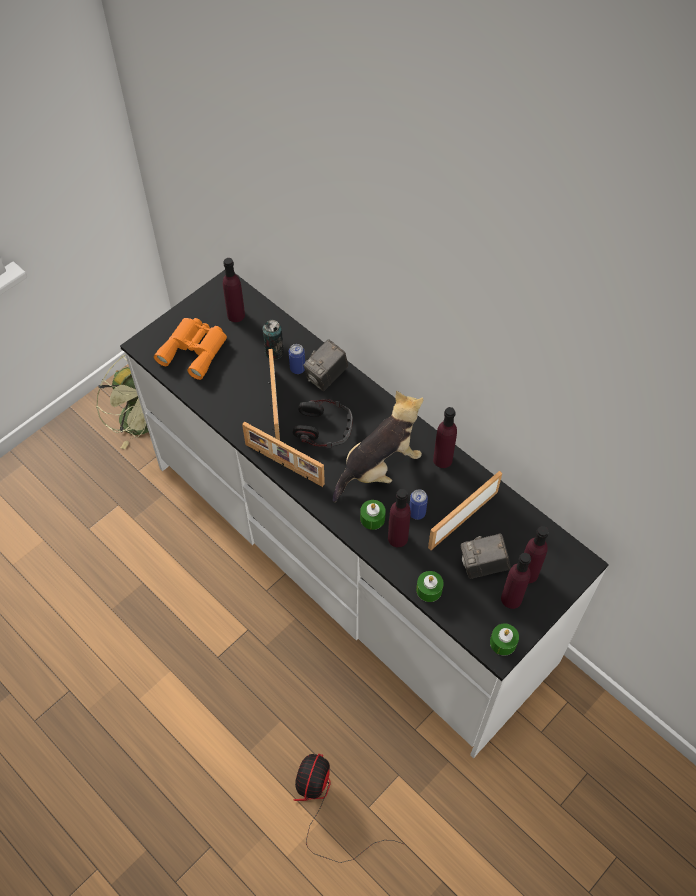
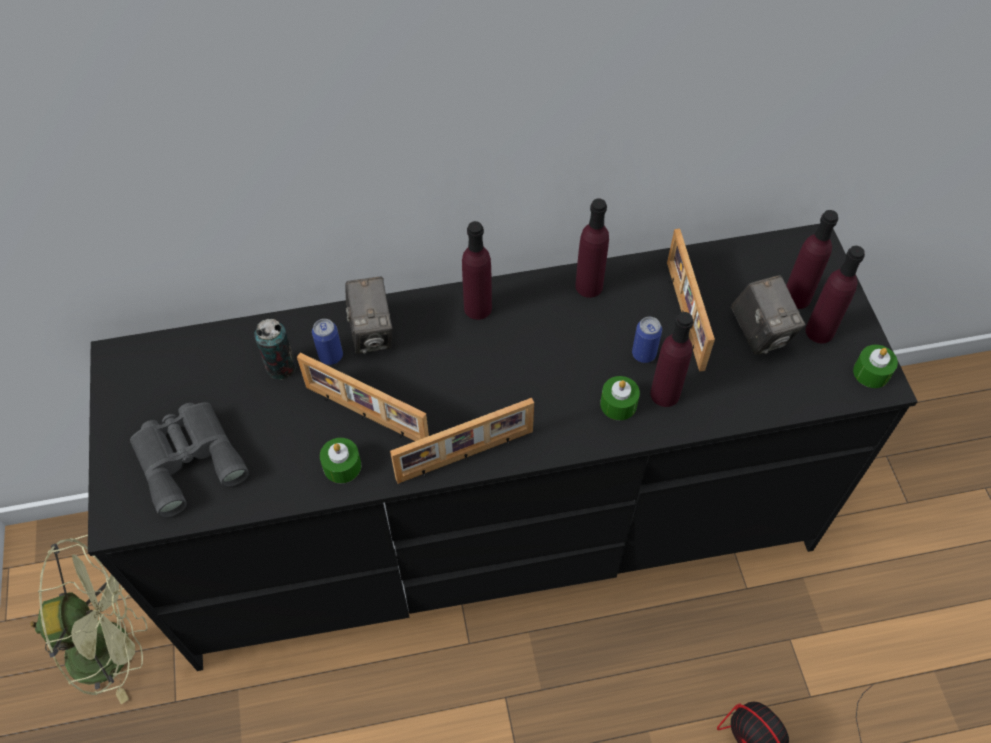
camera: 55 degrees left, 0 degrees up
(195, 349) = (188, 457): orange binoculars -> grey binoculars
(236, 315) = (179, 376): purple bottle -> purple bottle (477, 308)
(324, 428) = (445, 379): headphones -> none
(348, 561) = (497, 528): white dresser -> black dresser
(379, 467) = (550, 354): plush toy -> none
(429, 590) = (757, 404): green candle -> green candle (342, 466)
(483, 566) = (760, 333): camera -> camera turned 45 degrees counterclockwise

